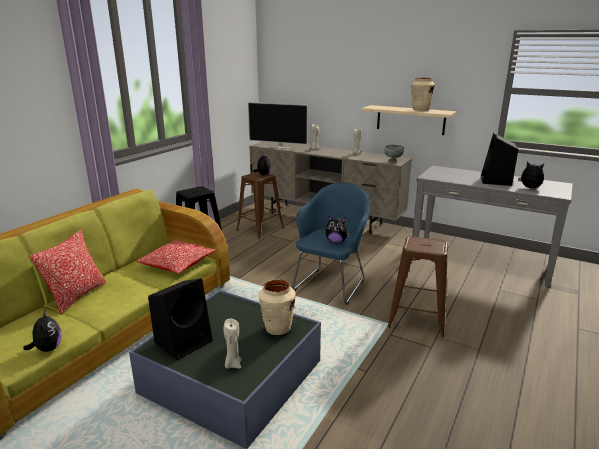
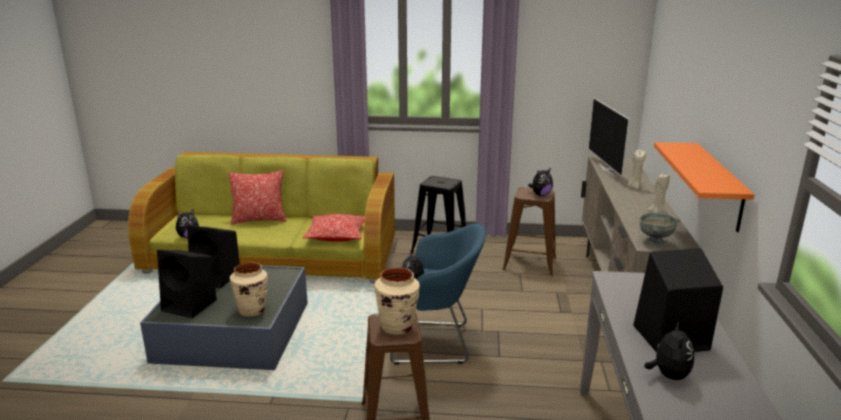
camera: 65 degrees right, 0 degrees up
(233, 364) = (190, 305): beige candle -> black speaker
(410, 120) = (719, 186): beige shelf -> orange shelf
(420, 110) = (707, 172): beige vase -> beige vase (397, 327)

